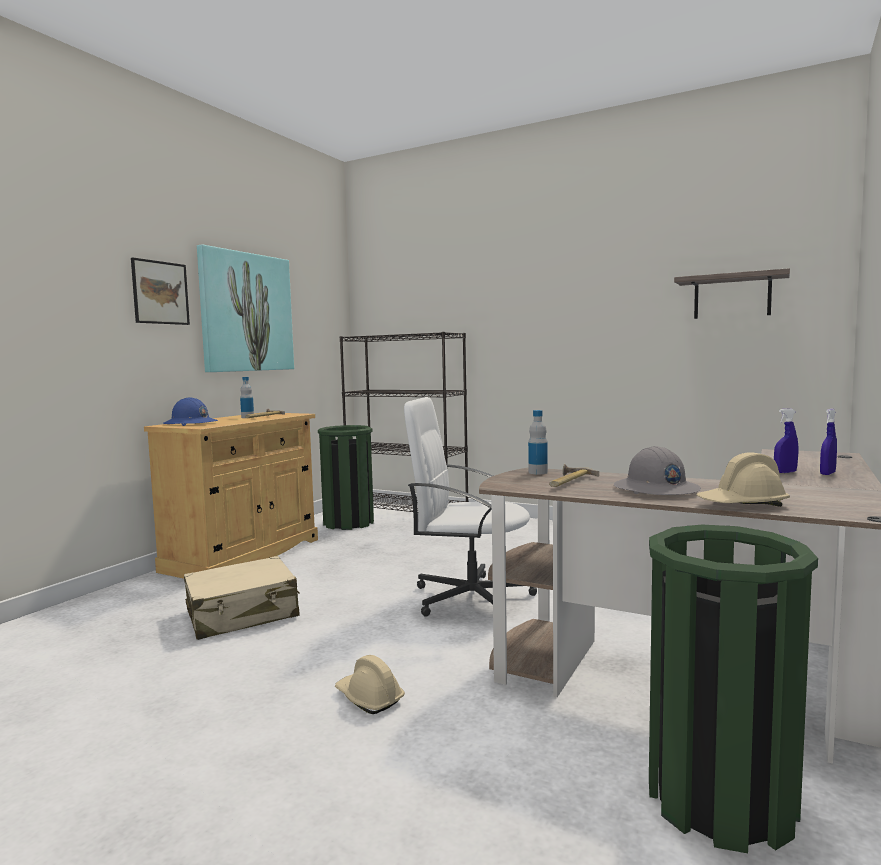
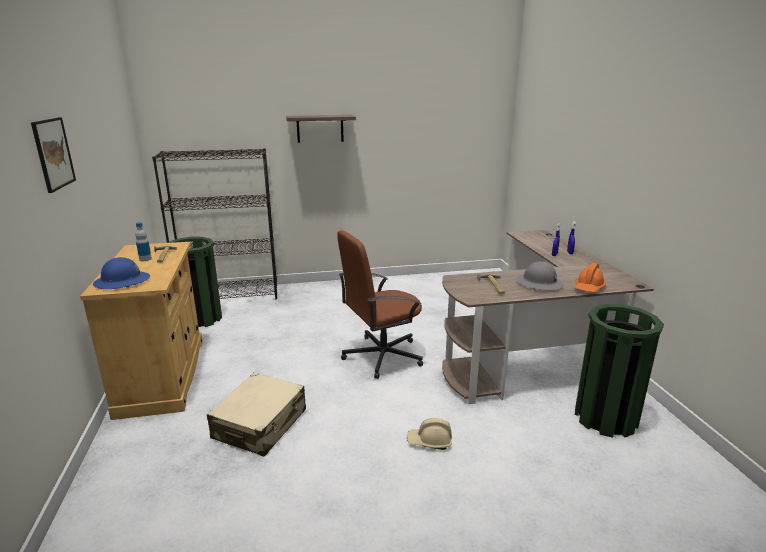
camera: 40 degrees left, 15 degrees up
(246, 312) = (96, 152): picture -> none
(470, 598) = (381, 356): white office chair -> brown office chair
(538, 472) = (460, 280): bottle -> none
(732, 297) = (452, 127): shelf -> shelf (320, 128)
(742, 505) = (589, 288): beige hard hat -> orange hard hat

